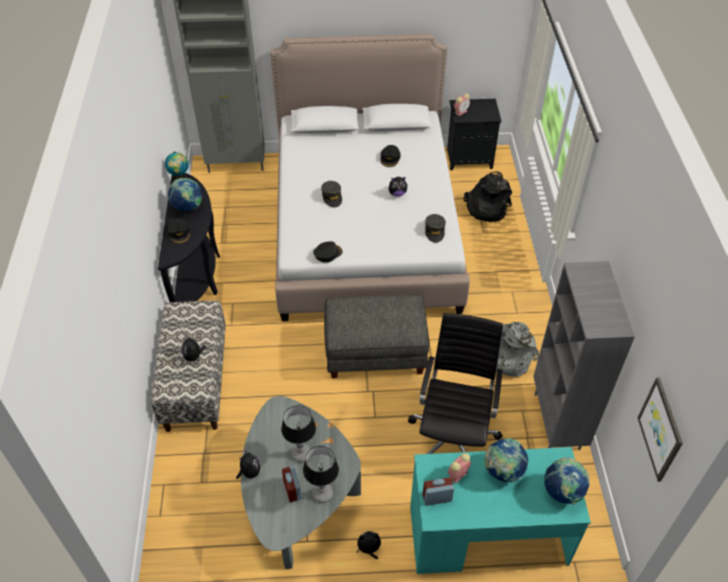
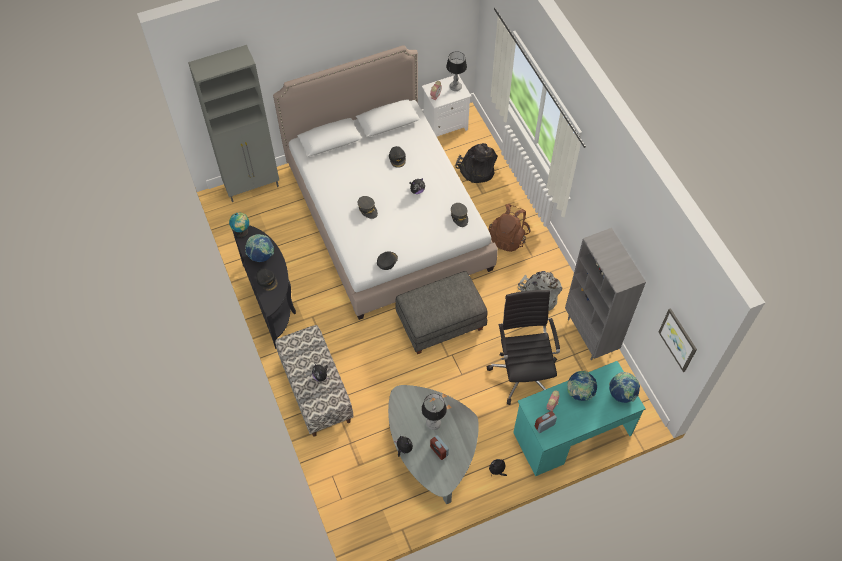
camera: 20 degrees left, 10 degrees up
(322, 493) = (460, 446): table lamp -> table lamp (455, 87)
(469, 158) = (445, 124): black nightstand -> white nightstand
(495, 285) = (508, 237): none -> brown backpack

